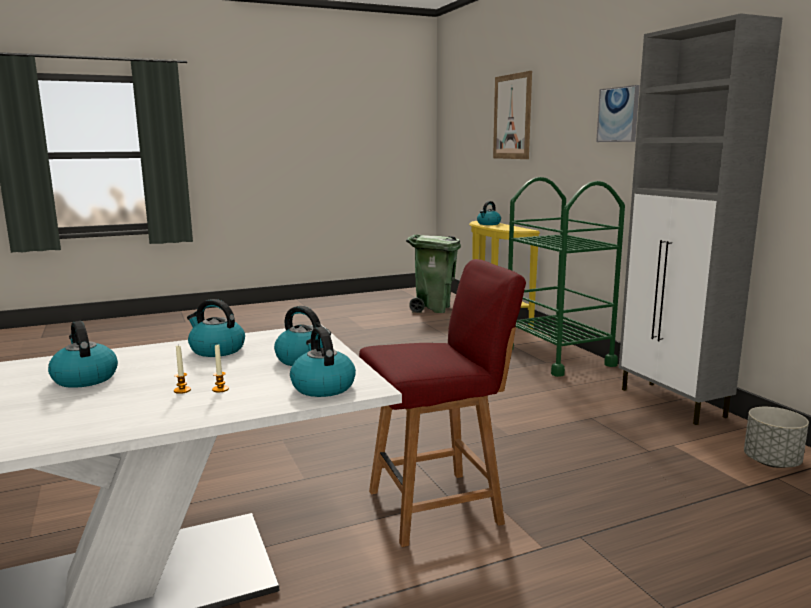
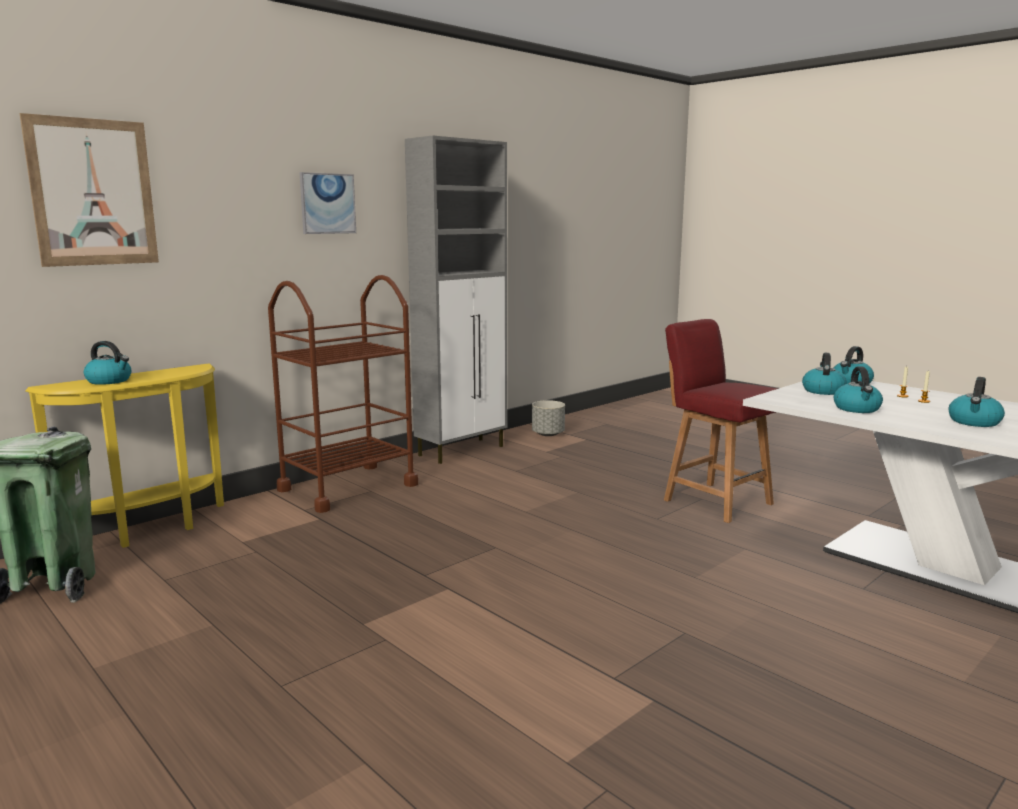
camera: 110 degrees left, 0 degrees up
(557, 357) = (348, 487): green cart -> brown cart

